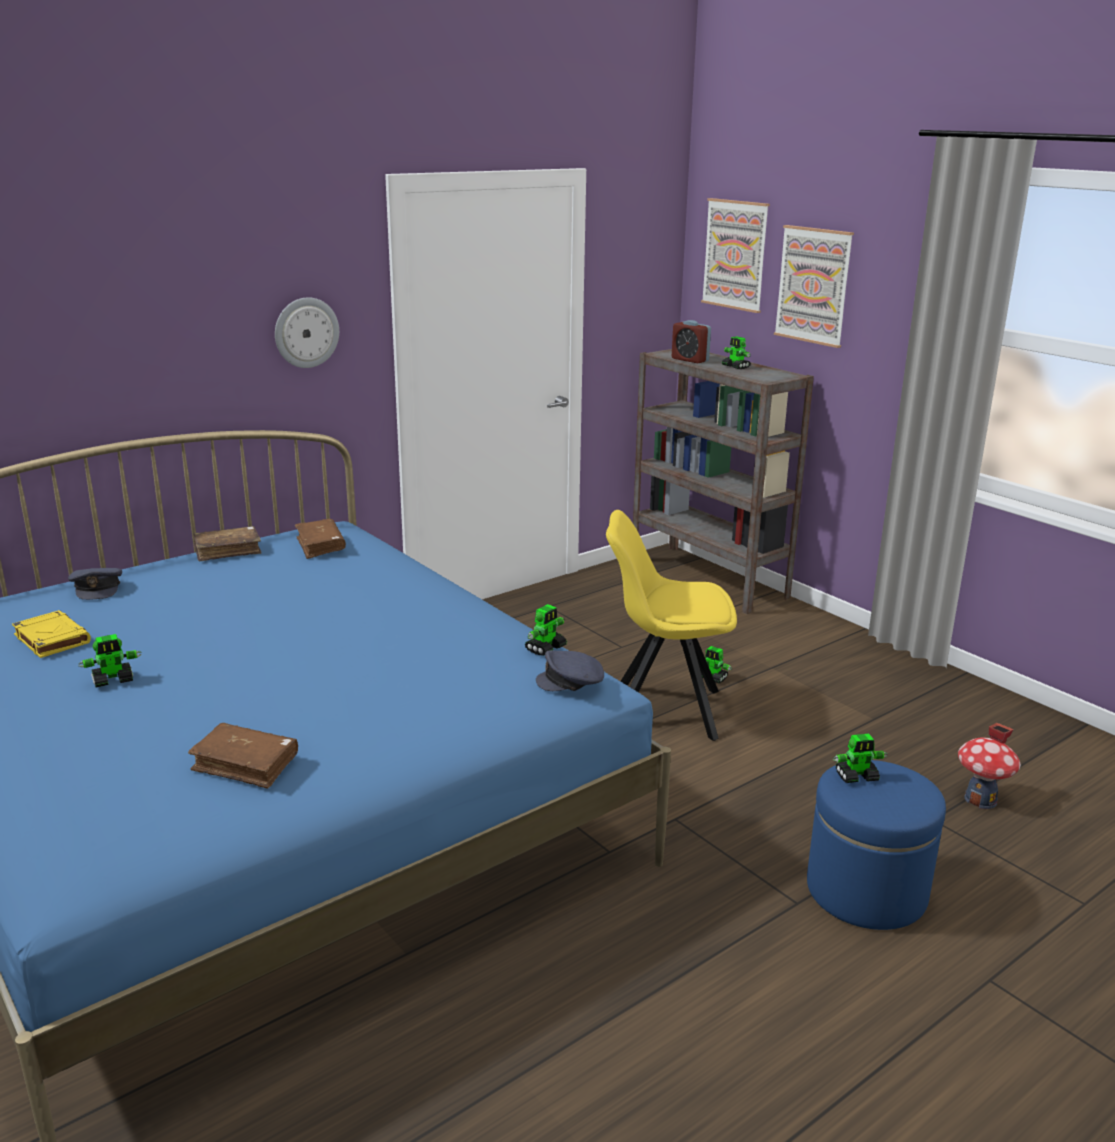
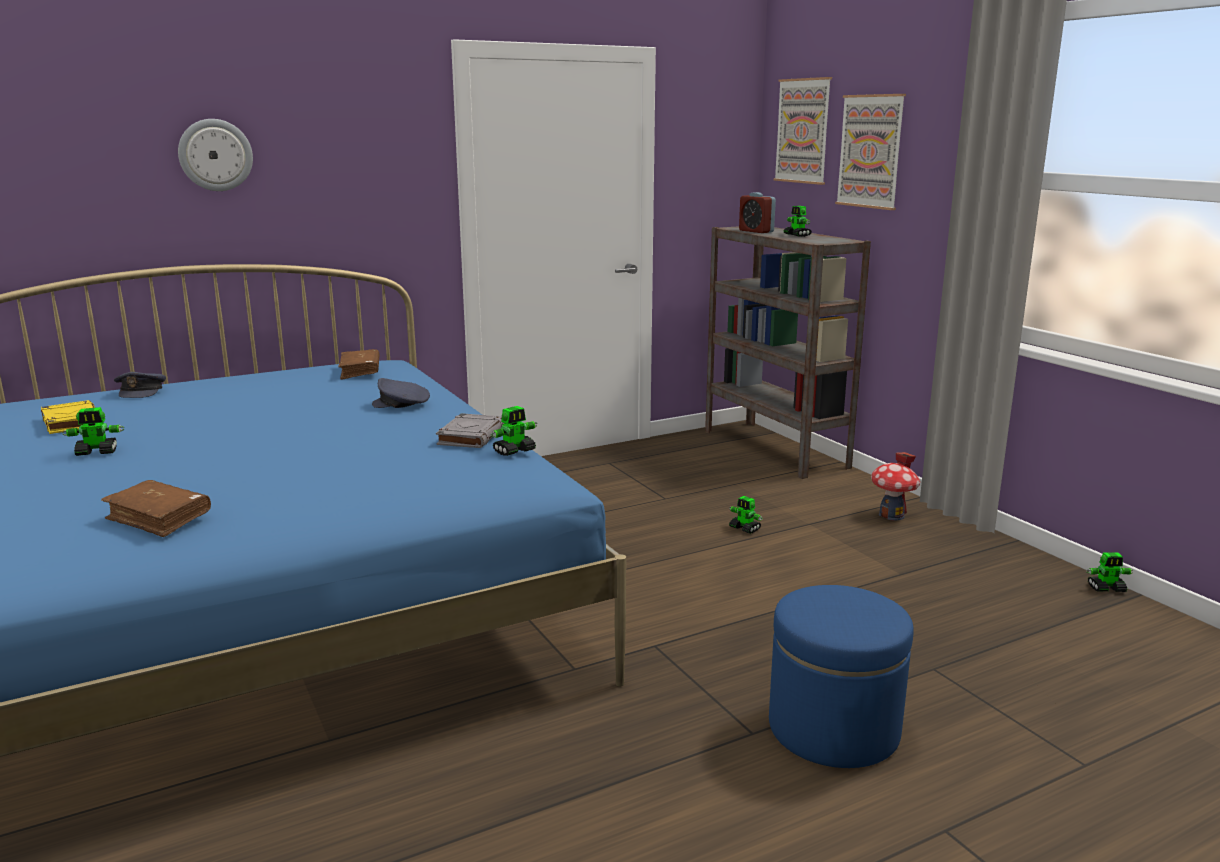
camera: 10 degrees right, 5 degrees down
(227, 551) = (275, 372): brown book -> none
(306, 332) = (370, 181): wall clock -> wall clock (215, 155)
(492, 631) = (471, 436): none -> grey book
(571, 681) = (521, 476): grey cap -> grey cap (401, 404)
(664, 710) = (684, 552): yellow chair -> none
(857, 776) = (821, 598): toy robot -> toy robot (1107, 588)
(981, 799) = (994, 654): toy house -> toy house (891, 515)

